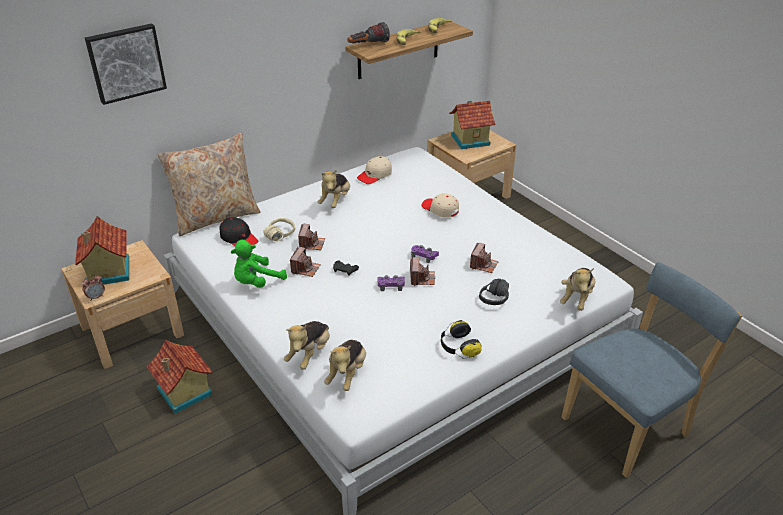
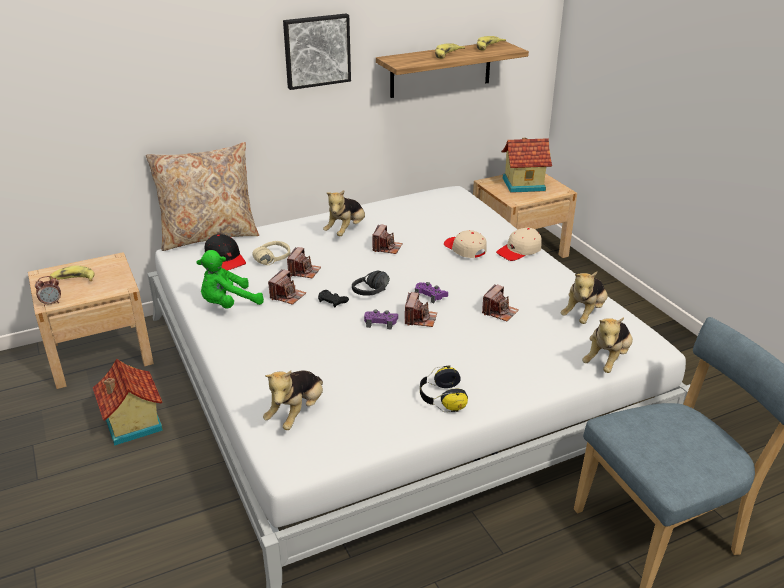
camera: 10 degrees right, 5 degrees down
(107, 272) = (73, 280): toy house -> banana
(126, 62) = (113, 45): picture -> picture (316, 50)
(310, 354) = (260, 386): plush toy -> plush toy (584, 314)
(367, 45) = (401, 57): flashlight -> none
(375, 175) = (399, 209): beige cap -> beige cap (519, 251)
(375, 214) = (387, 248): none -> camera
(500, 300) = (509, 352): black headphones -> black headphones (376, 293)

